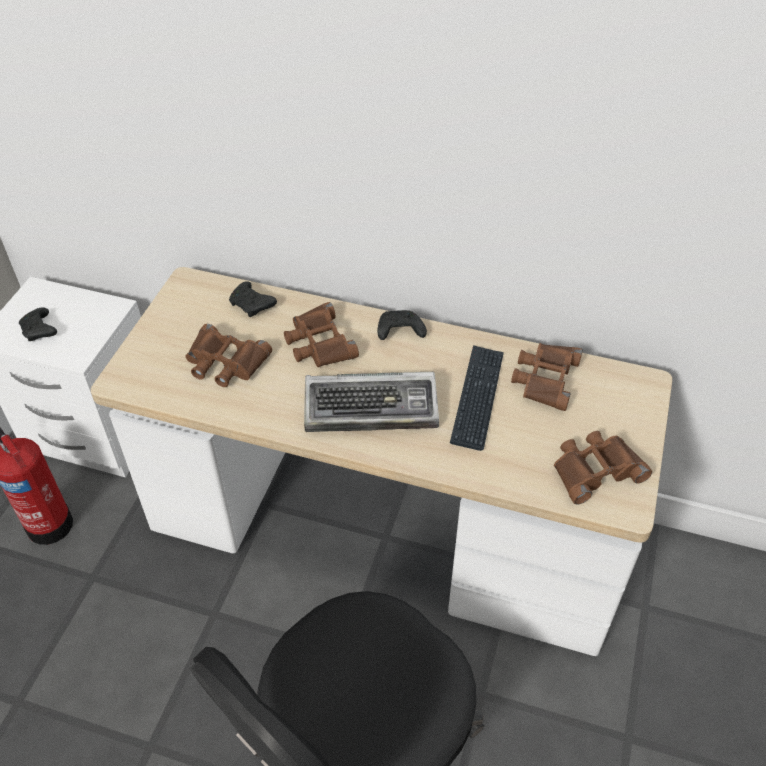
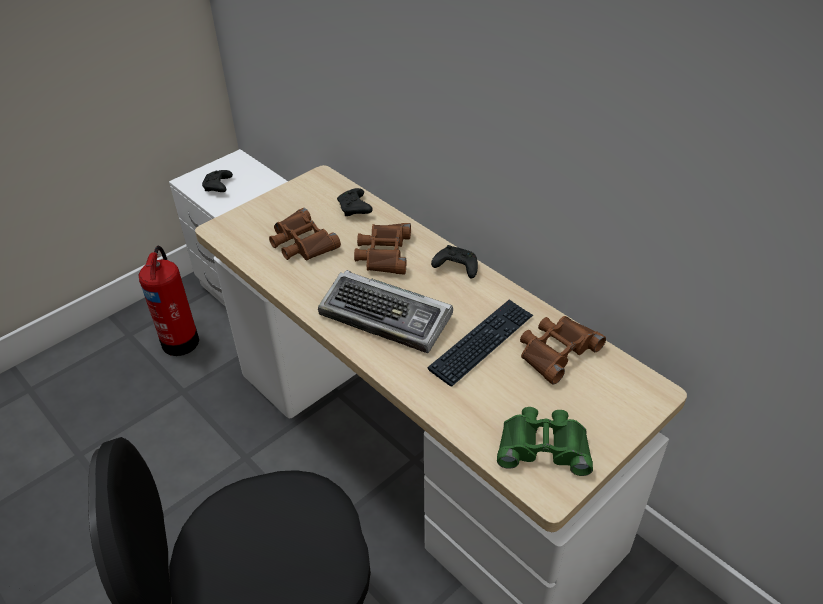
camera: 30 degrees right, 5 degrees down
(595, 470) = (543, 446): brown binoculars -> green binoculars

